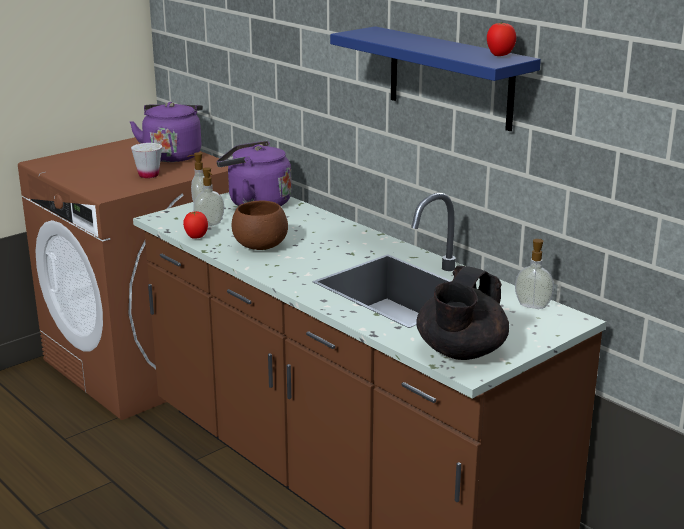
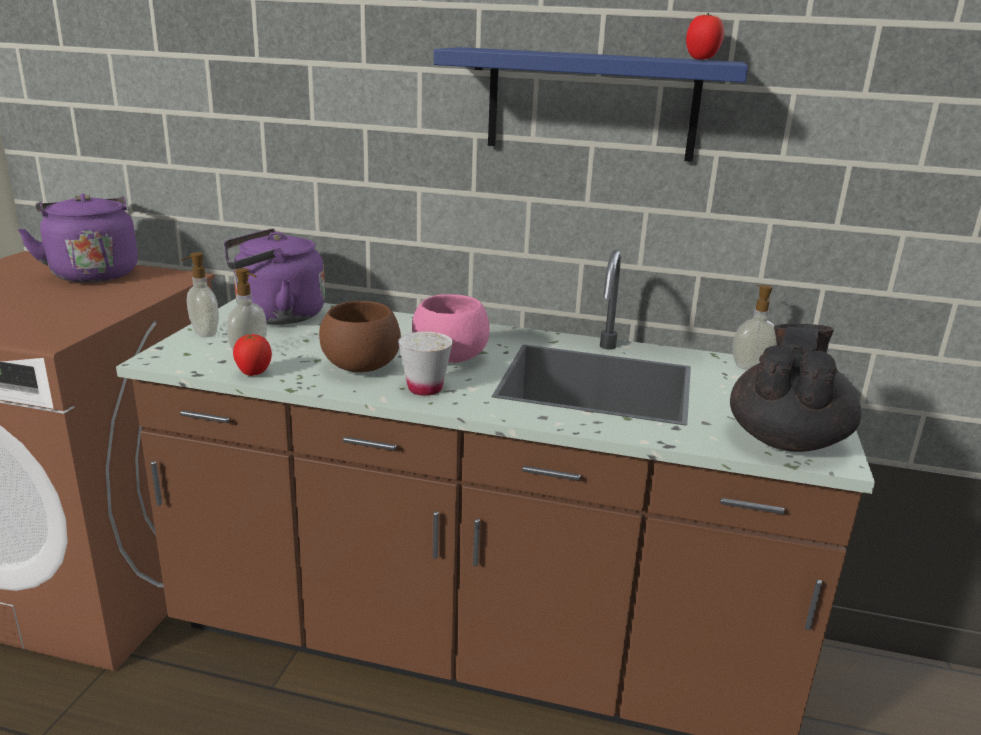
camera: 35 degrees left, 0 degrees up
(148, 175) = (88, 302): white cup -> white cup (425, 389)
(324, 253) = (450, 358): none -> pink bowl
(460, 352) = (786, 439): black teapot -> black teapot turned 150 degrees counterclockwise

